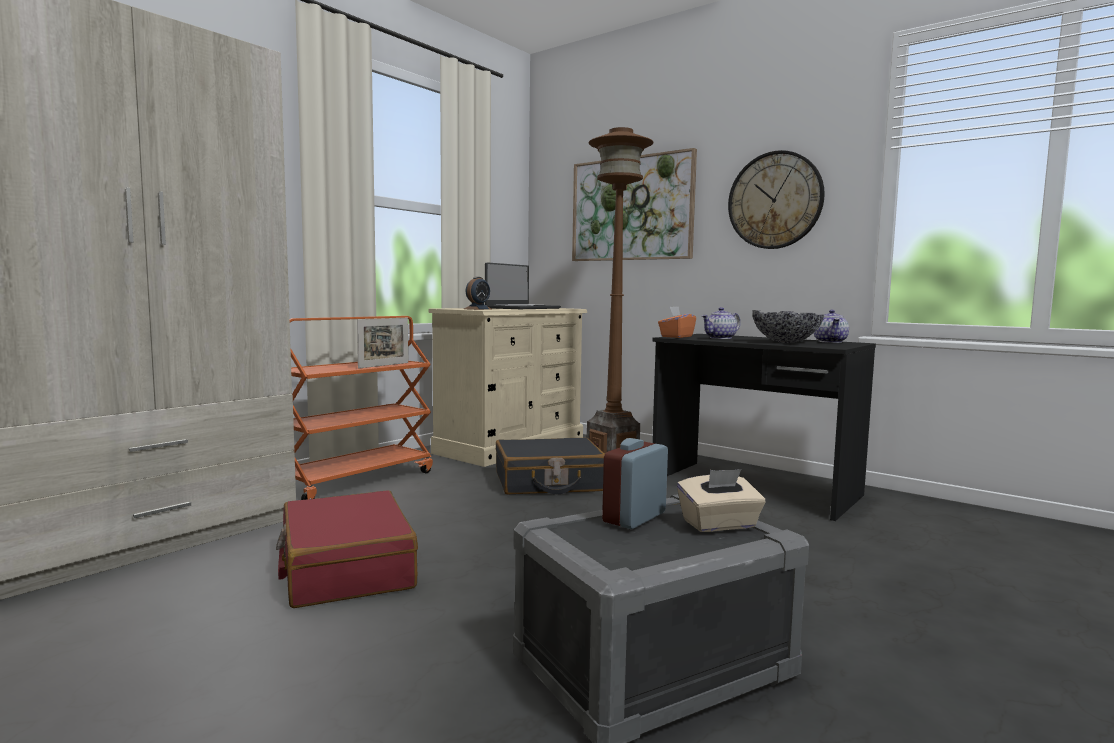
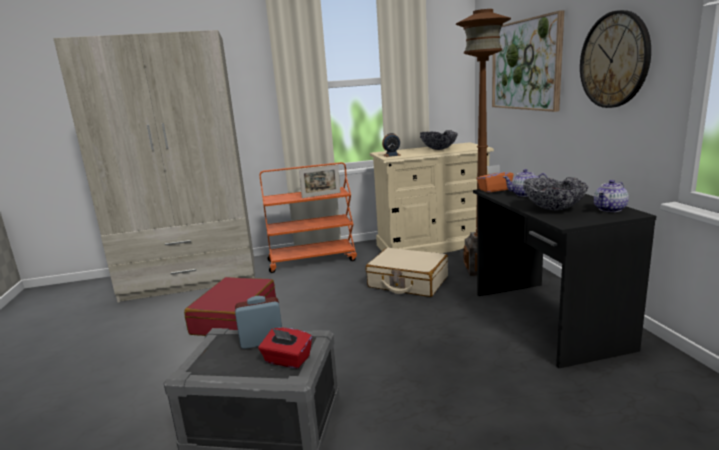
camera: 40 degrees right, 10 degrees up
(522, 308) = (439, 149): laptop -> bowl
(549, 482) = (407, 282): black suitcase -> beige suitcase
(719, 525) = (287, 360): beige tissue box -> red tissue box

